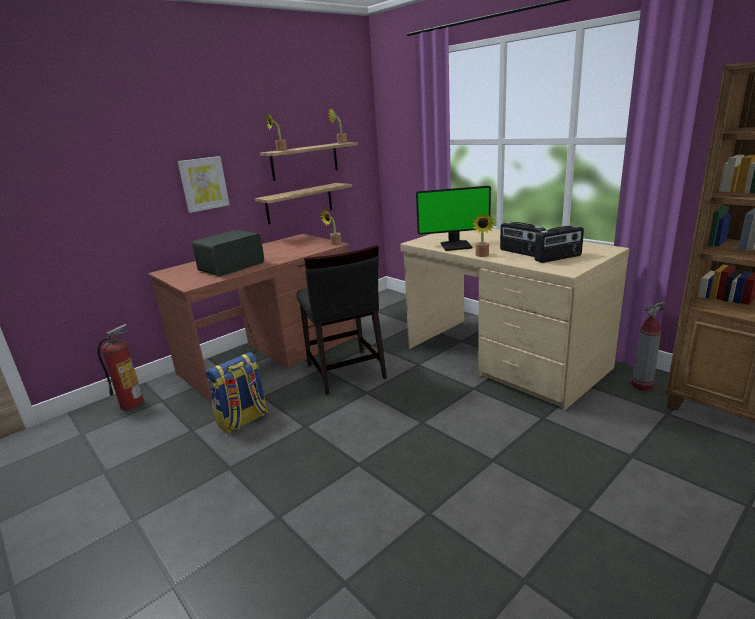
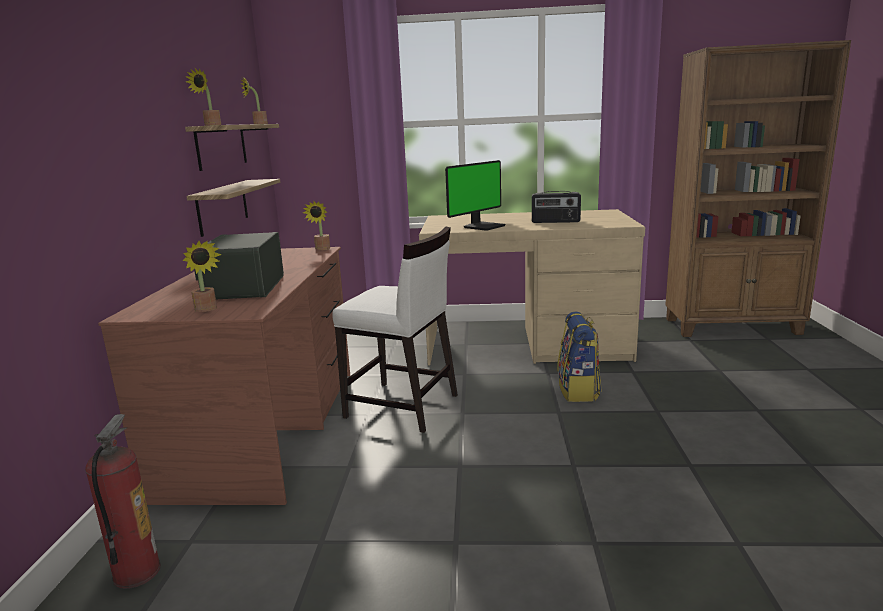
camera: 45 degrees left, 5 degrees down
(203, 184) = (138, 168): picture -> none
(243, 420) = (373, 497): backpack -> backpack (578, 391)
(345, 372) = (402, 406): black chair -> white chair
(482, 255) = (532, 228): potted plant -> potted plant (207, 309)
(558, 258) = (595, 220): radio -> none
(641, 386) = (648, 330): fire extinguisher -> none

